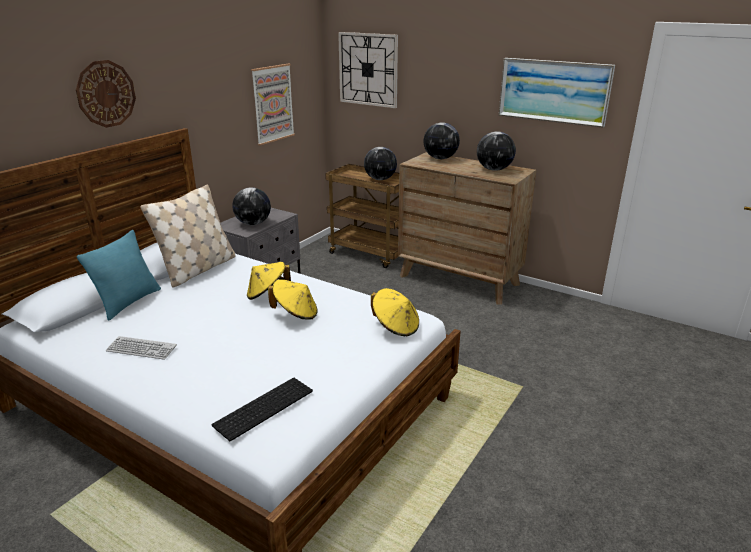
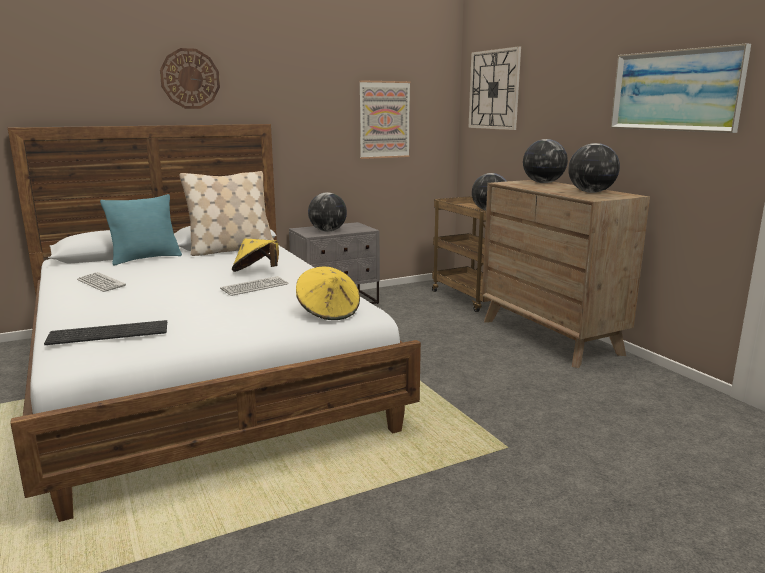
camera: 30 degrees right, 10 degrees down
(295, 314) = (255, 287): yellow hat -> keyboard

